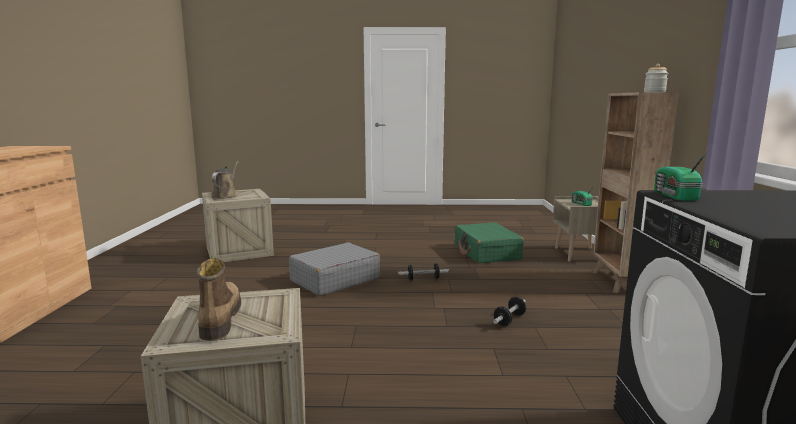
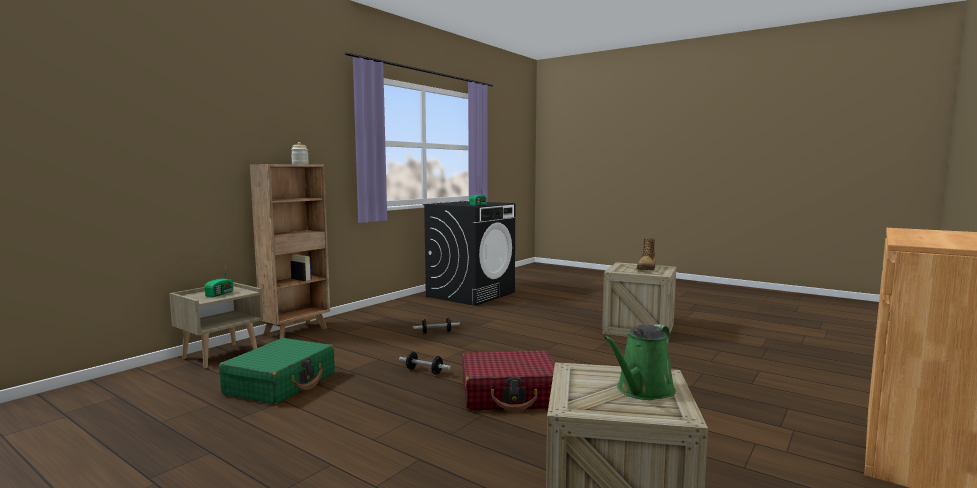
camera: 145 degrees left, 5 degrees down
(225, 196) = (642, 391): brown watering can -> green watering can
(334, 279) = (510, 395): grey suitcase -> red suitcase

